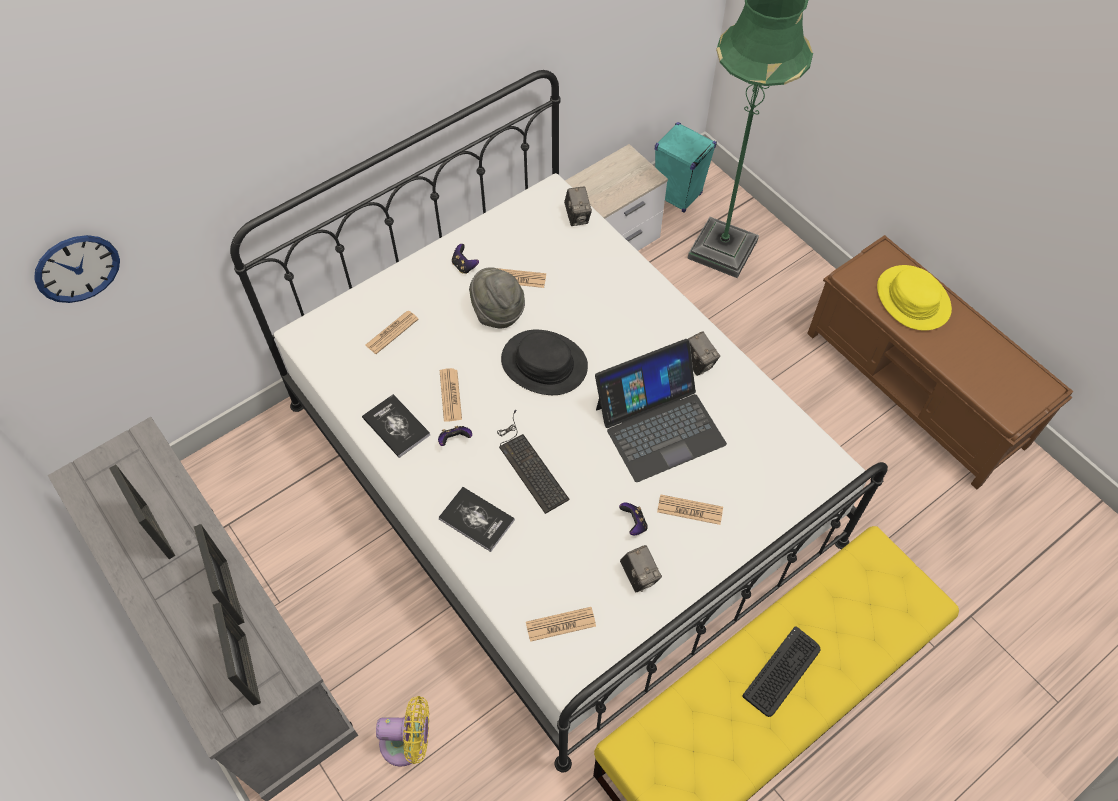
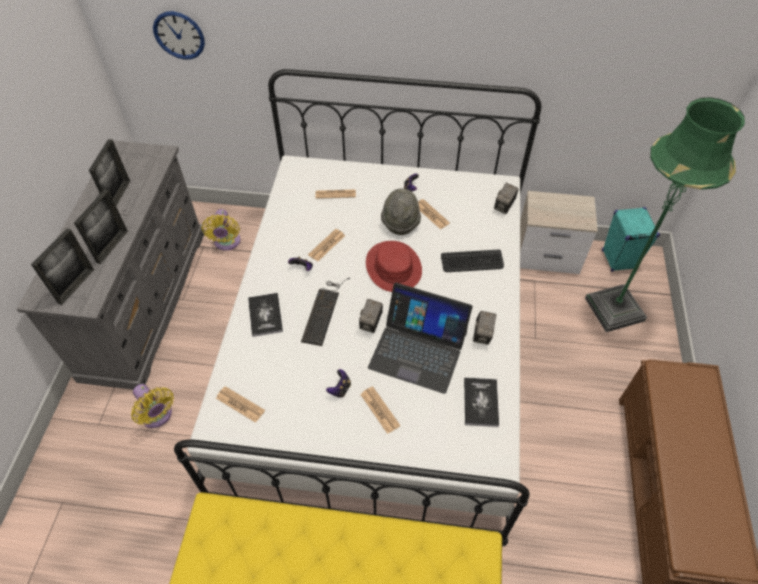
camera: 45 degrees right, 5 degrees down
(253, 496) = (227, 243): none -> yellow fan
(396, 426) = (283, 239): book -> book (480, 402)
(544, 364) = (393, 267): black hat -> red hat
(639, 575) = (309, 418): camera -> camera (371, 323)
(782, 672) = (337, 558): keyboard -> keyboard (472, 262)
(912, 299) = (693, 420): yellow hat -> none

